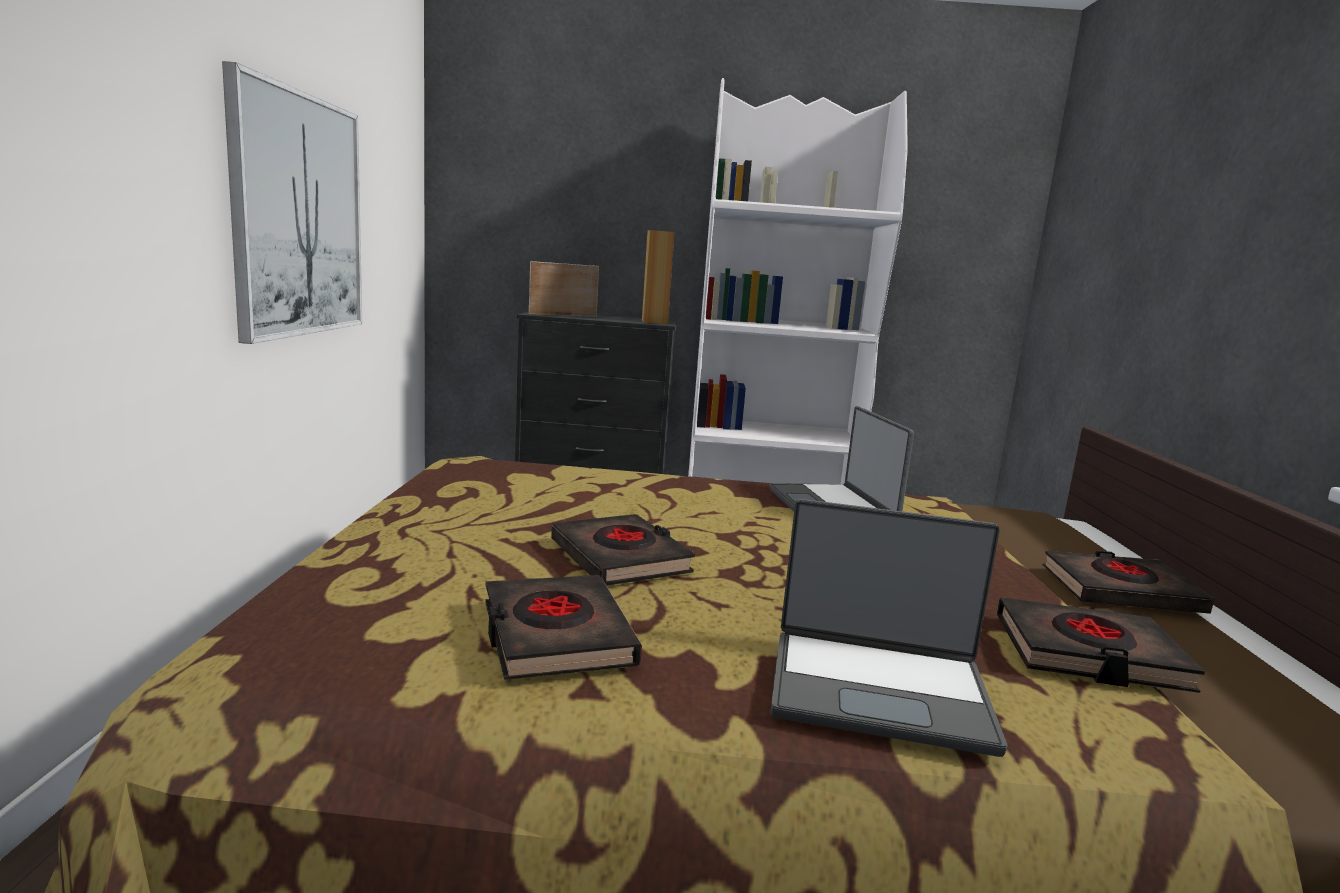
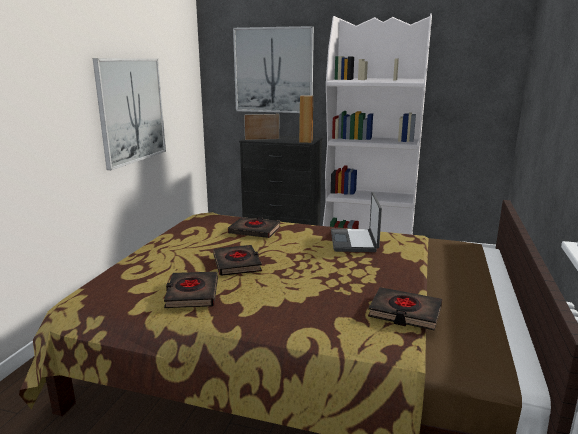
camera: 15 degrees right, 5 degrees up
(583, 183) = (273, 70): none -> picture
(878, 690) = (298, 320): laptop -> none
(1120, 591) = (465, 286): black book -> black book (254, 231)

